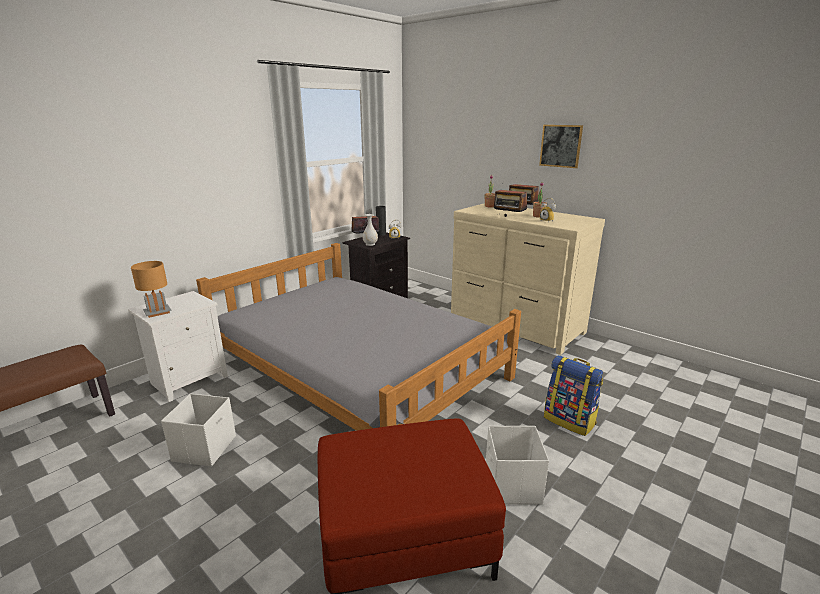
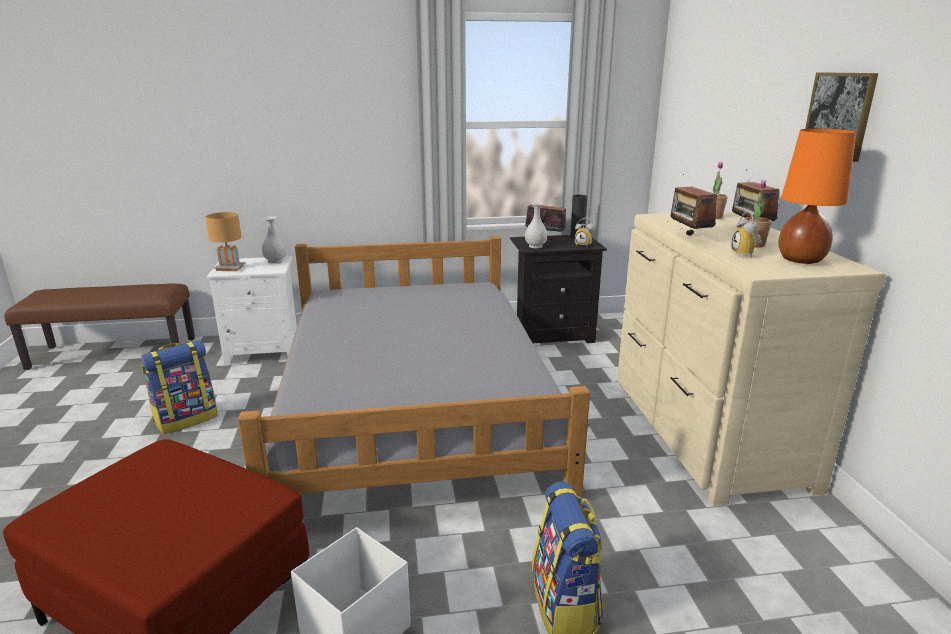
camera: 40 degrees right, 0 degrees up
(187, 297) = (275, 261): none -> white vase
(205, 448) = (186, 419): white storage box -> backpack
(570, 219) = (801, 260): none -> orange table lamp

